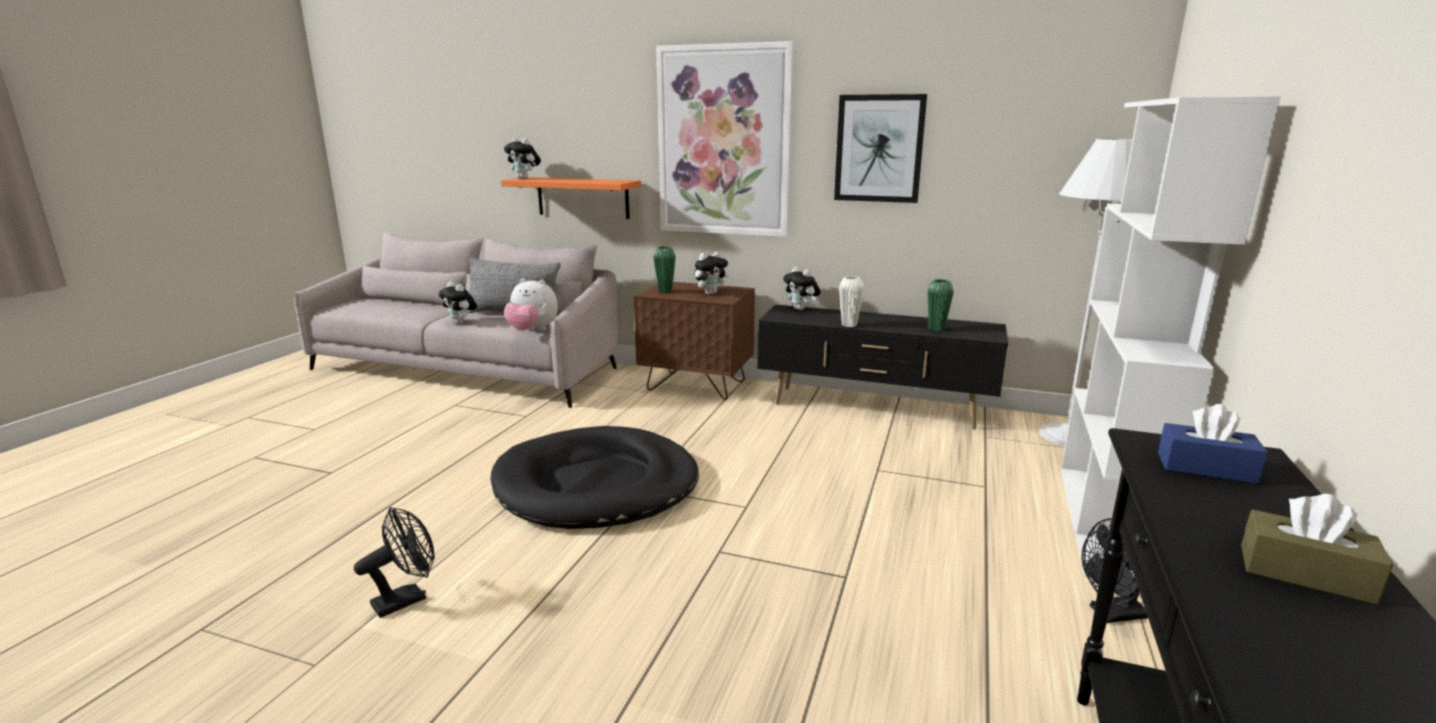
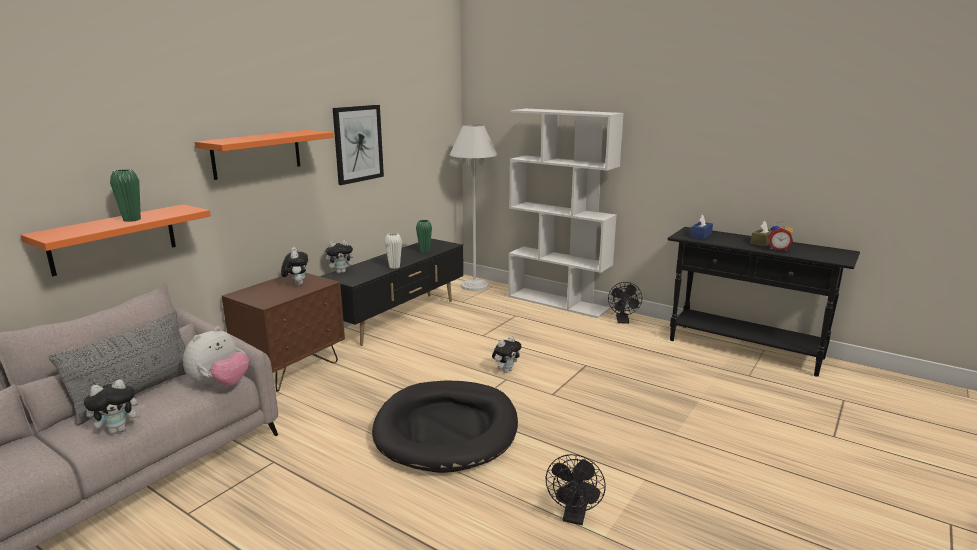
camera: 75 degrees left, 0 degrees up
(407, 598) = (574, 517): black fan -> black fan turned 135 degrees counterclockwise
(524, 178) = (49, 234): plush toy -> plush toy (506, 370)
(665, 291) = (265, 297): green vase -> green vase (132, 220)
(724, 142) = (257, 154): picture -> orange shelf
(1252, 602) = (778, 249): none -> alarm clock

